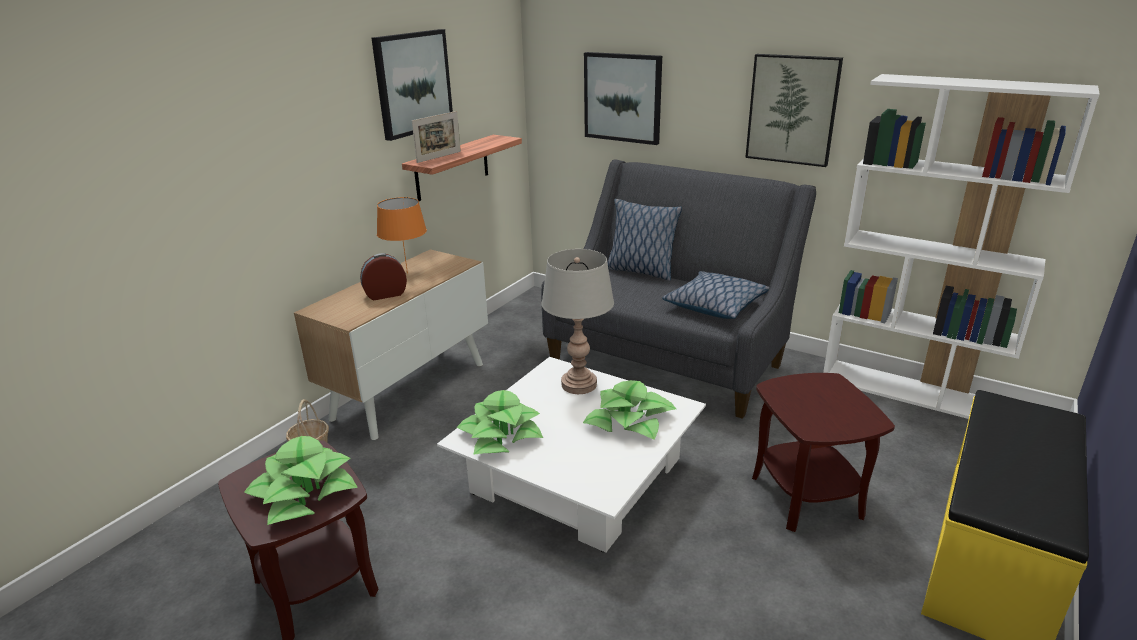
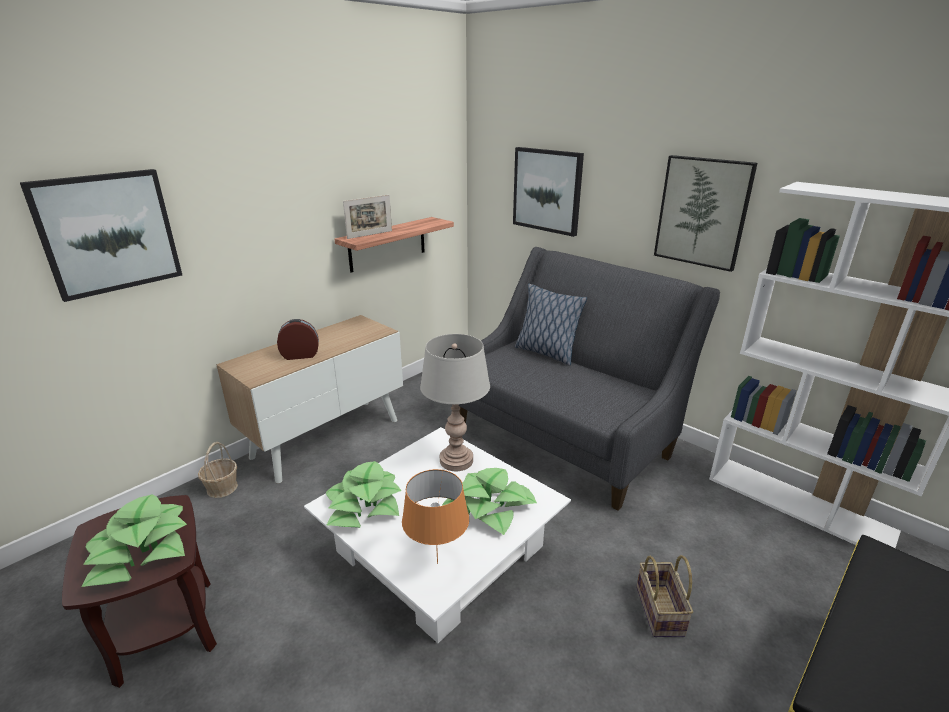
camera: 10 degrees right, 0 degrees up
(408, 273) = (330, 336): orange table lamp -> orange table lamp (438, 563)
(413, 83) = (349, 167): picture -> picture (108, 233)
(715, 305) = (604, 396): pillow -> none
(807, 496) = (661, 612): brown side table -> basket

